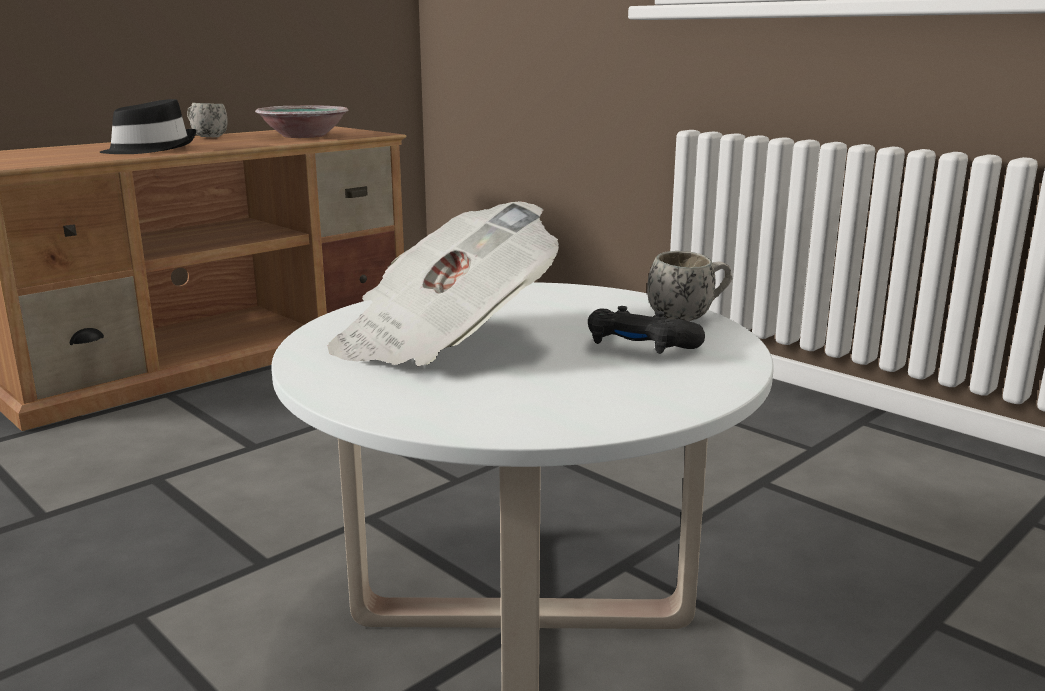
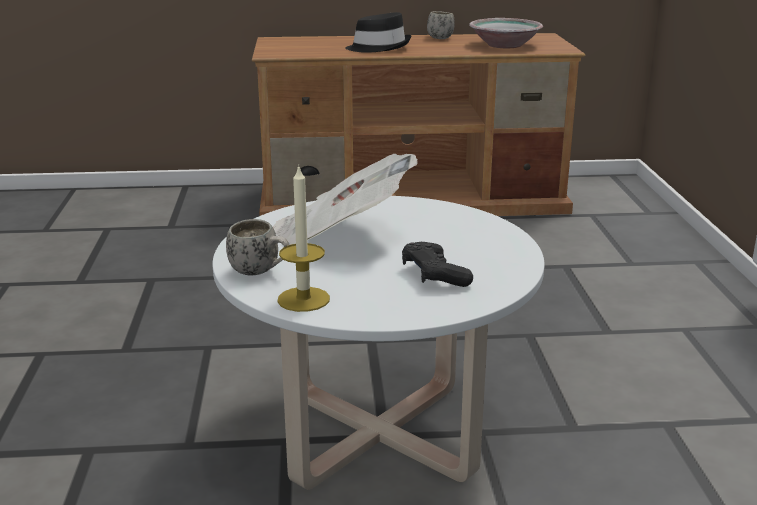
camera: 40 degrees right, 5 degrees up
(556, 416) = (303, 299): none -> candle
(688, 317) = (514, 265): white mug -> white mug (261, 272)

